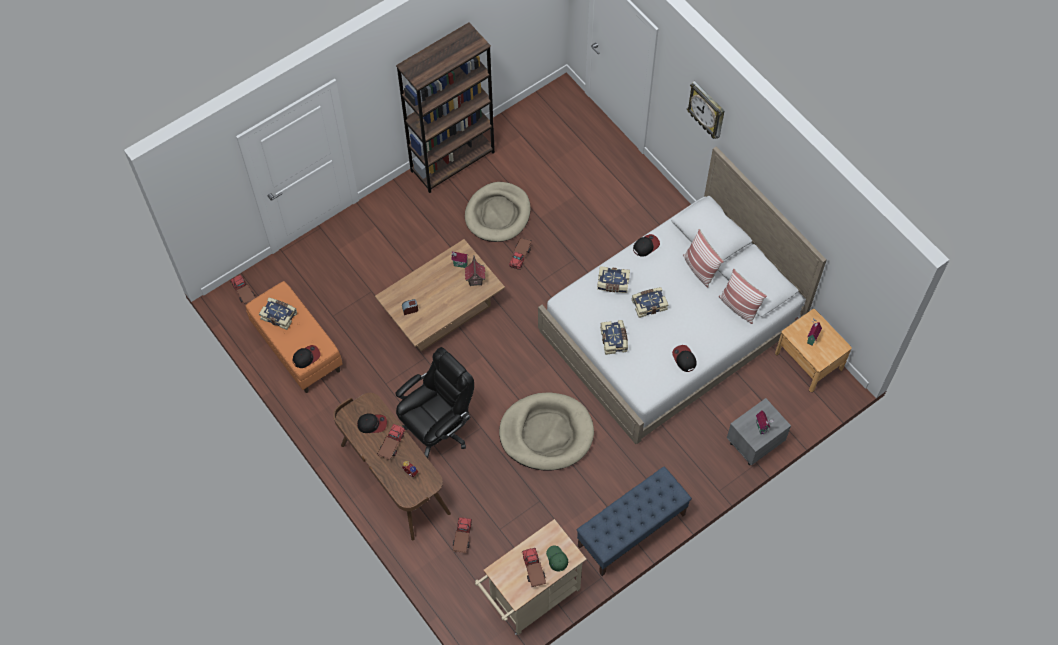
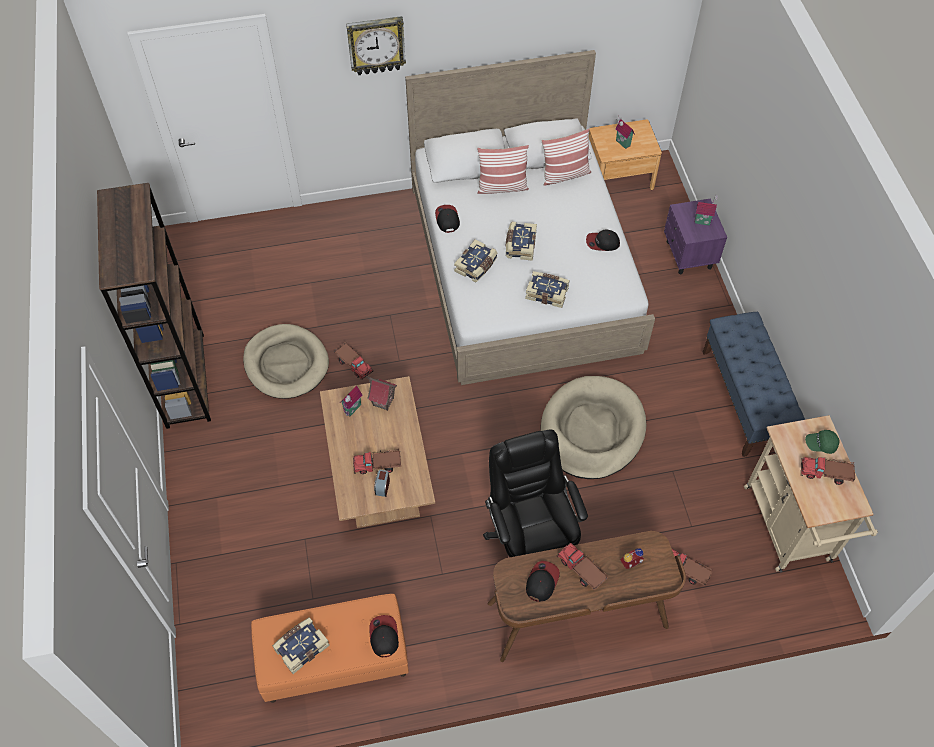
camera: 65 degrees left, 5 degrees down
(244, 293) = (211, 698): toy truck -> toy truck (378, 465)
(754, 443) = (688, 255): grey nightstand -> purple nightstand

